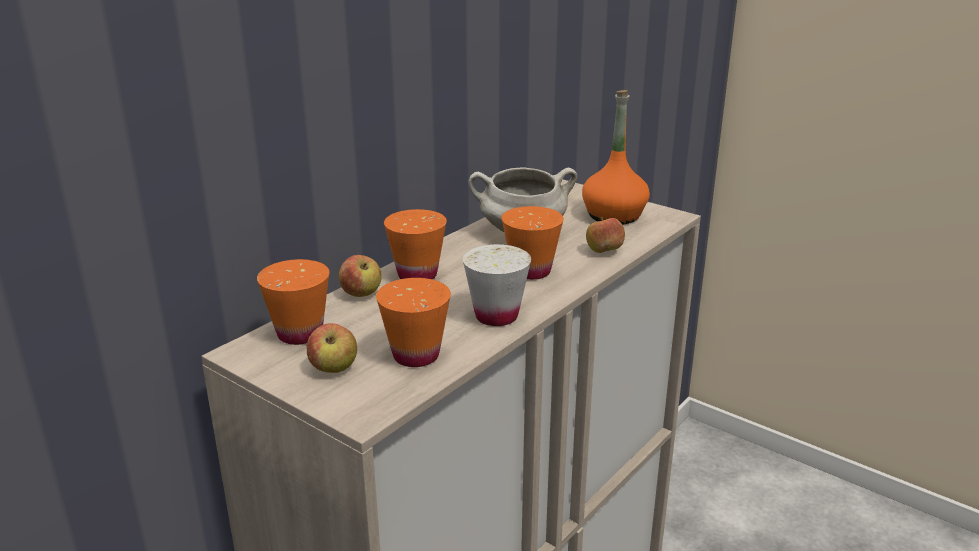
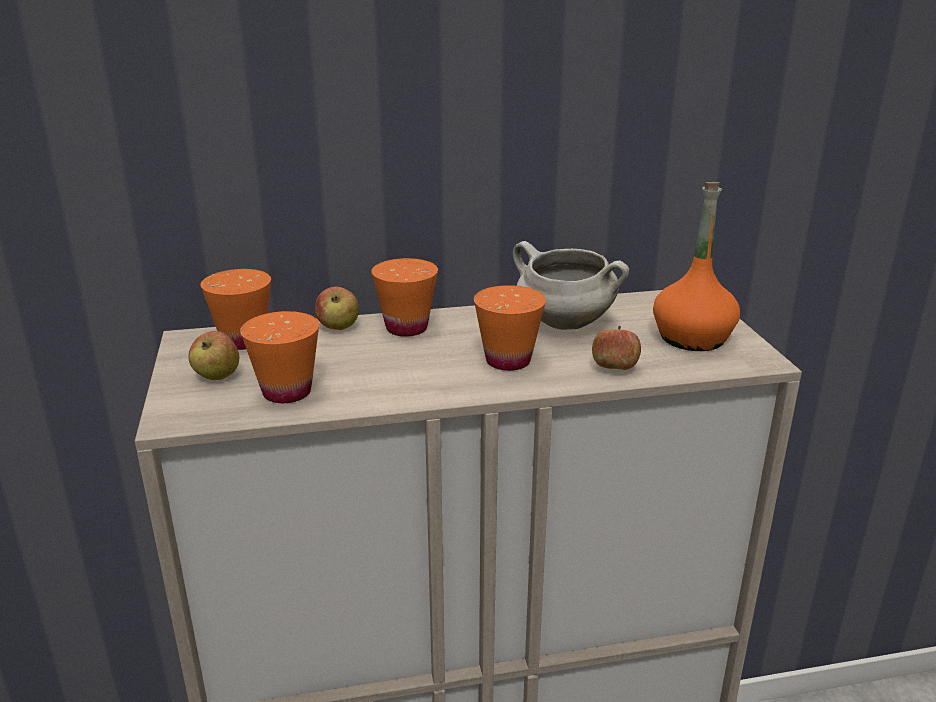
camera: 40 degrees right, 0 degrees up
(496, 316) = (405, 387): white cup -> none

